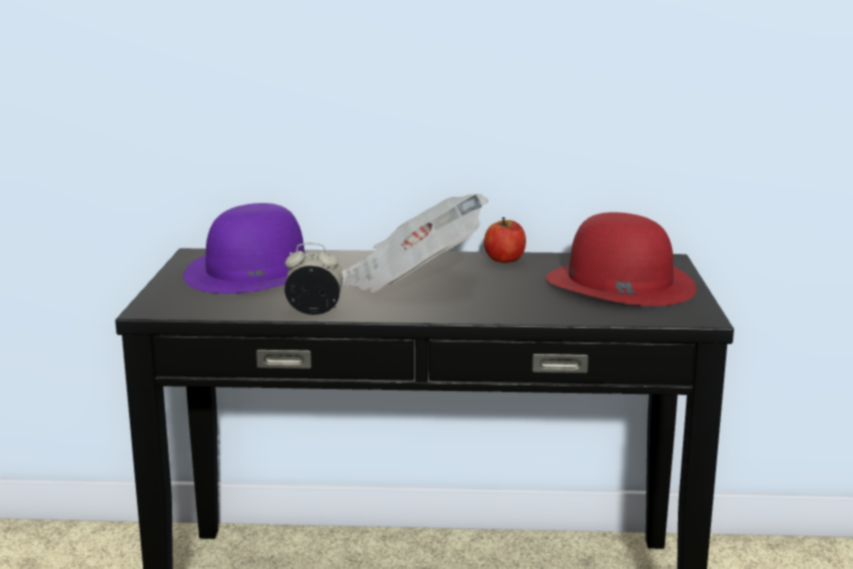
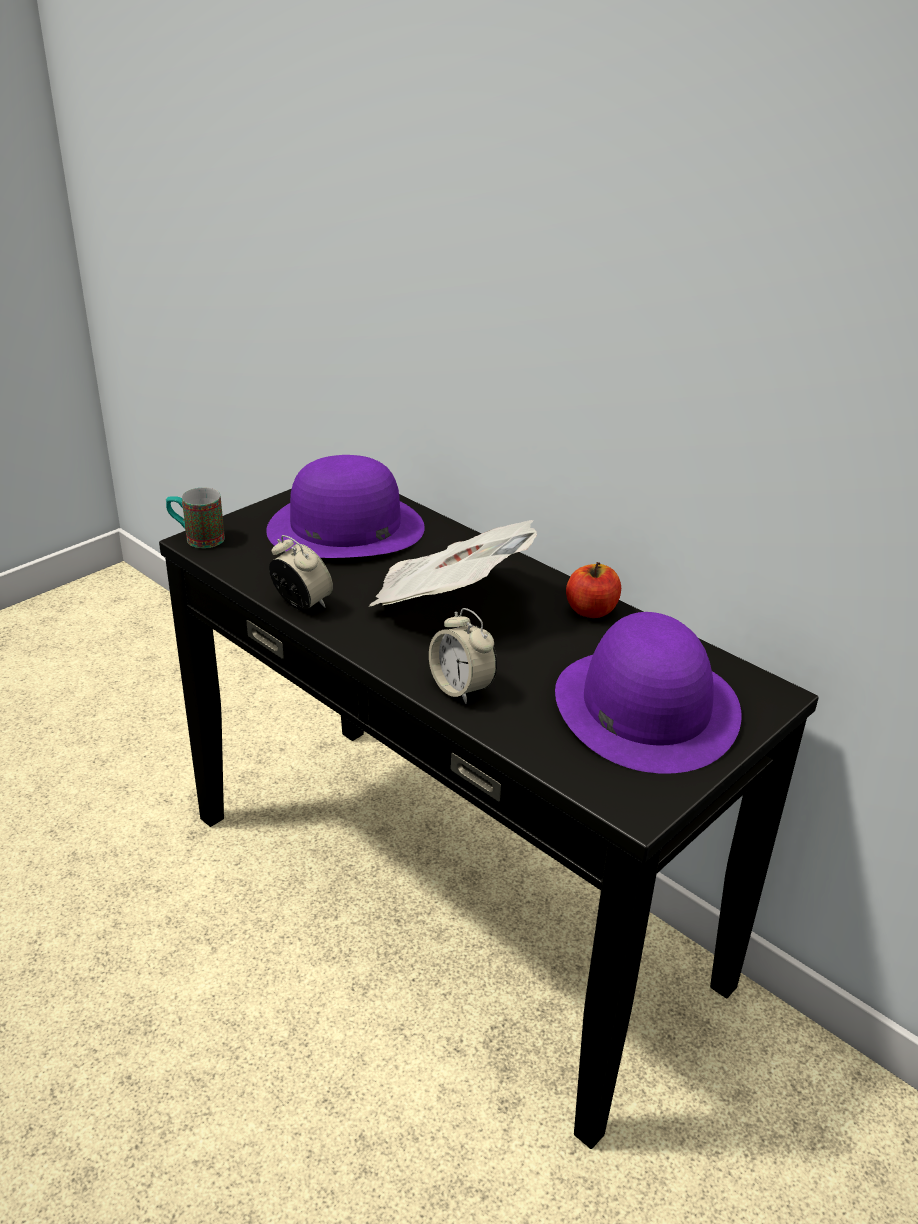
camera: 40 degrees right, 15 degrees up
(148, 308) = (197, 538): none -> mug
(506, 310) = (461, 688): none -> alarm clock
(619, 283) = (645, 706): red hat -> purple hat

